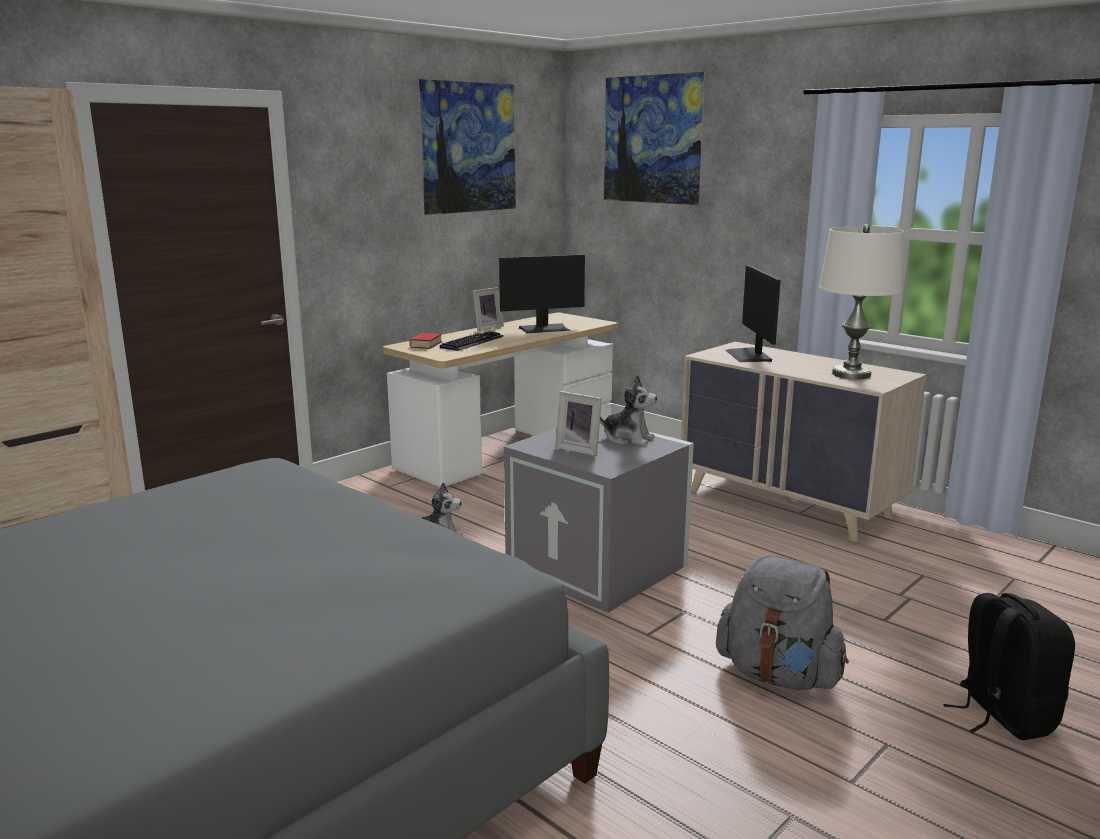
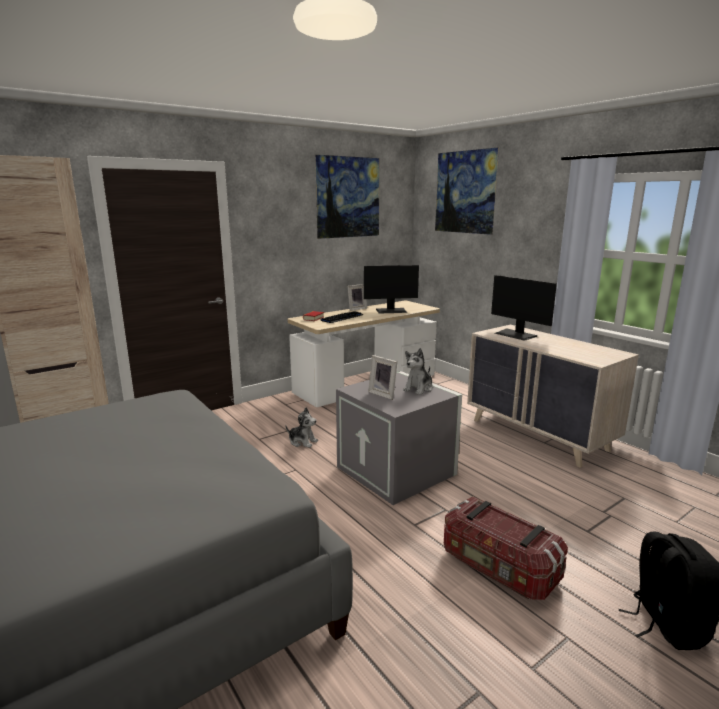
camera: 10 degrees right, 0 degrees up
(628, 439) = (419, 388): plush toy -> plush toy turned 90 degrees clockwise
(749, 355) = (516, 334): monitor -> monitor turned 45 degrees counterclockwise
(778, 675) = (498, 568): grey backpack -> storage box
(851, 374) = (583, 352): white table lamp -> none

